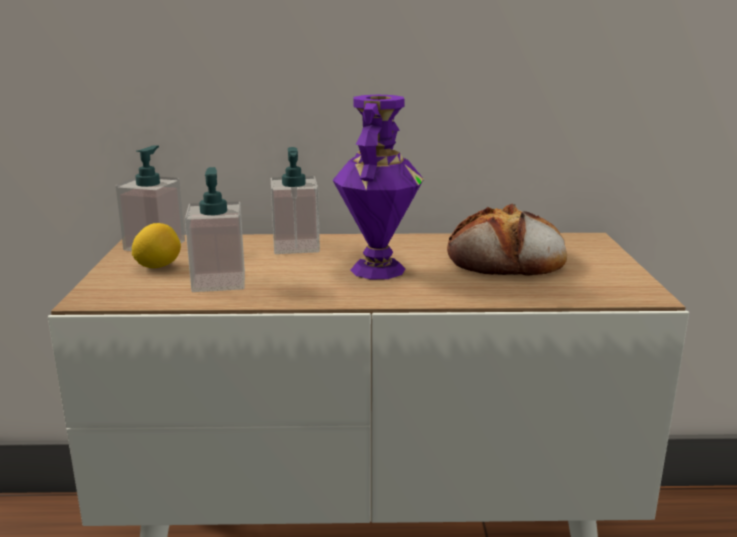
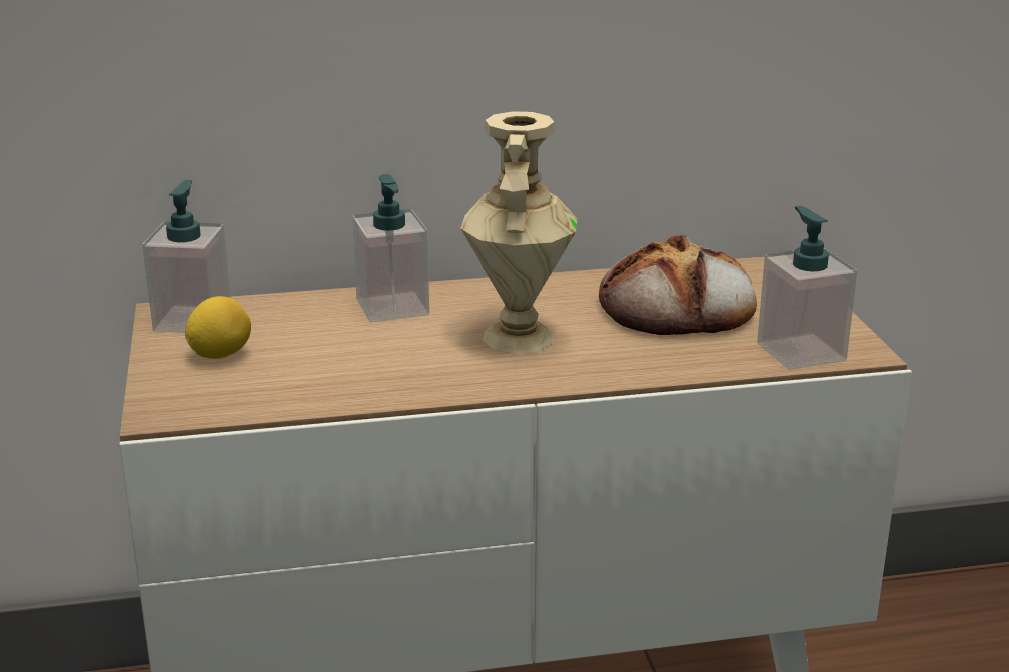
camera: 10 degrees left, 5 degrees up
(219, 281) = (318, 373): soap dispenser -> soap dispenser (800, 351)
(376, 269) = (517, 337): purple vase -> beige vase

